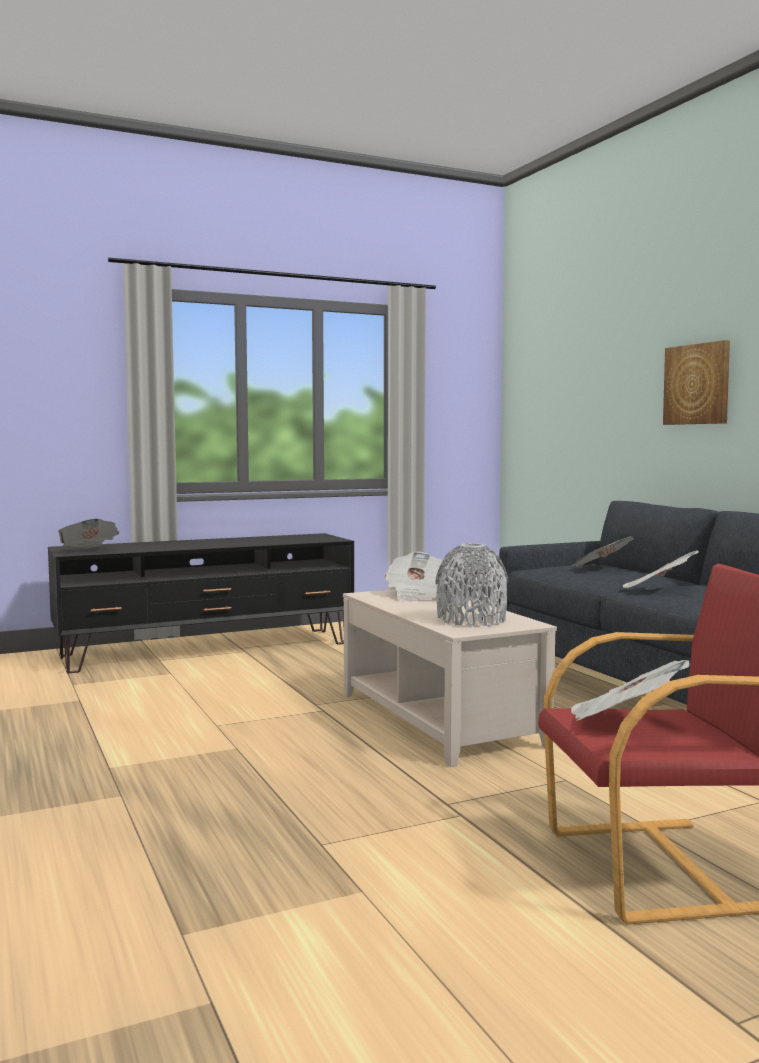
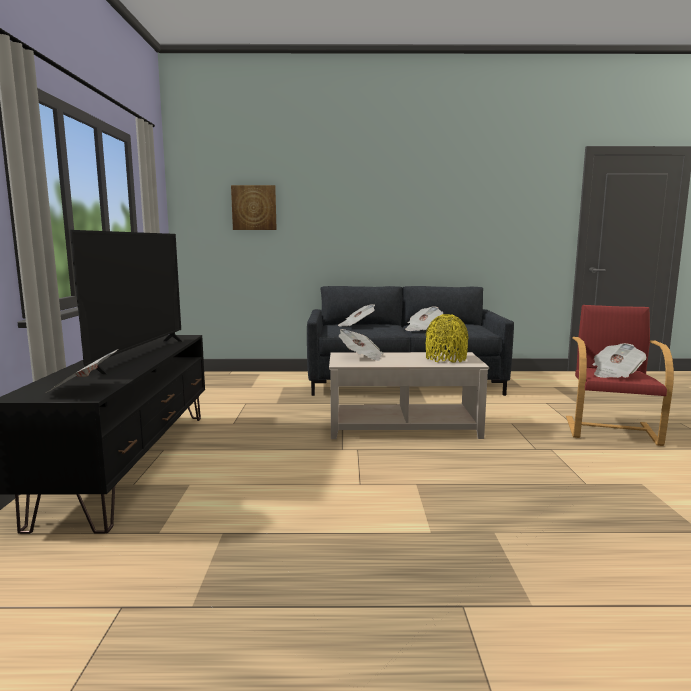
camera: 65 degrees left, 5 degrees up
(227, 543) = (139, 355): none -> television
(471, 620) = (445, 359): grey vase -> yellow vase
(697, 384) = (363, 219): picture -> picture (254, 207)

